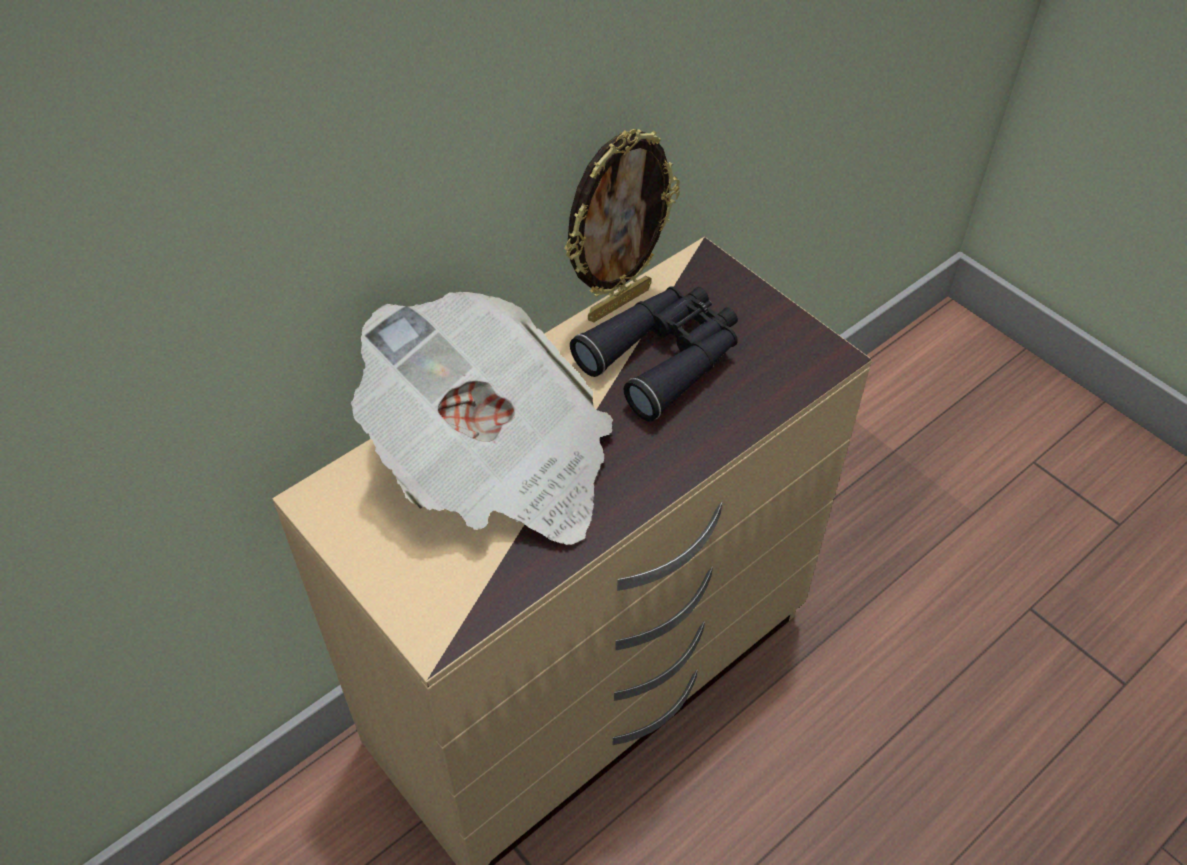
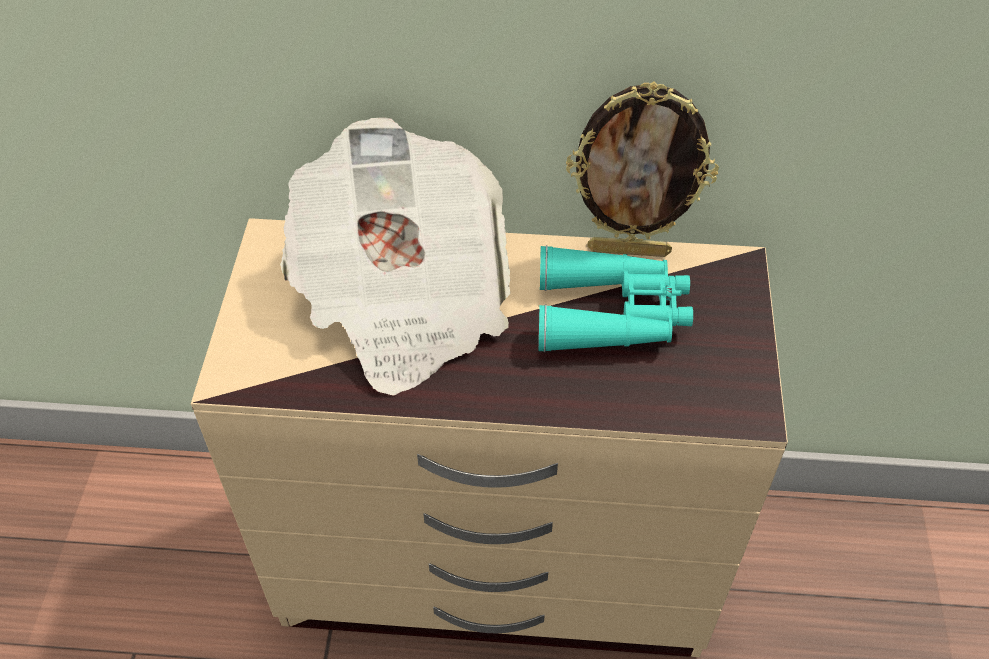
camera: 45 degrees right, 0 degrees up
(664, 357) = (612, 314): black binoculars -> turquoise binoculars

